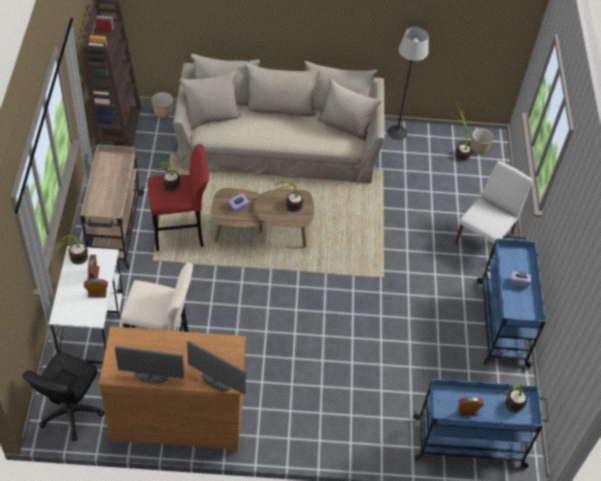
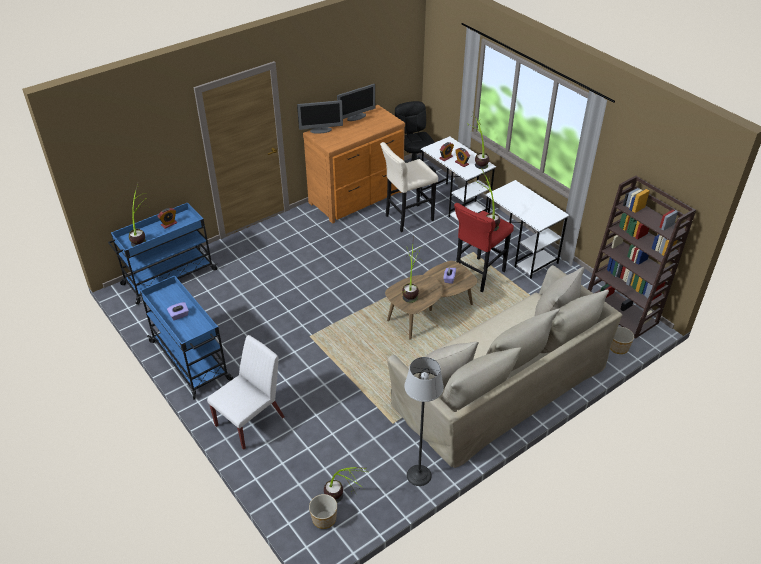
camera: 145 degrees right, 10 degrees down
(114, 229) = (520, 253): beige cart -> white desk
(484, 238) = (250, 421): white chair -> white chair turned 135 degrees counterclockwise

